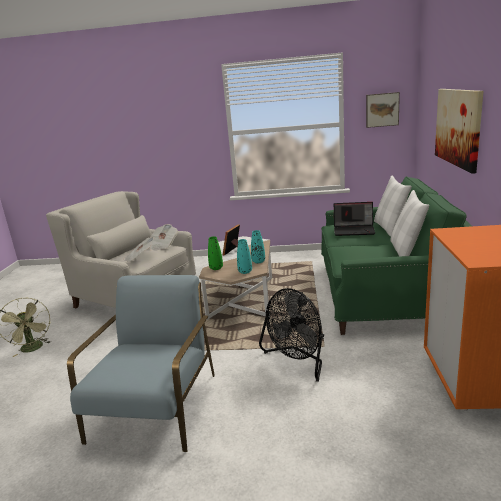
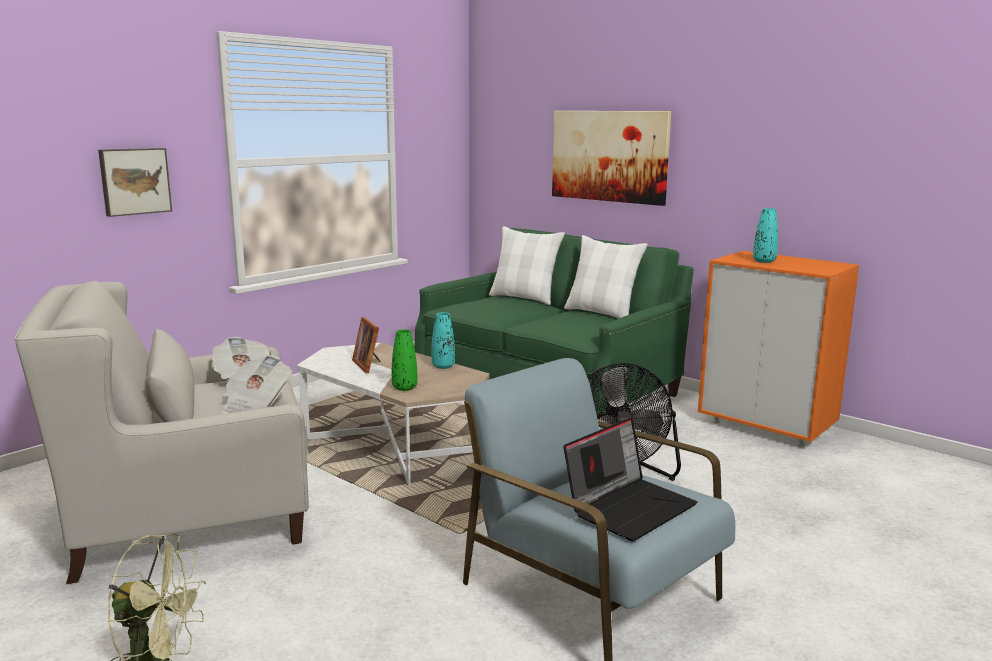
camera: 55 degrees left, 5 degrees down
(245, 272) = (459, 380): turquoise vase -> turquoise vase (764, 261)
(354, 230) = (497, 305): laptop -> laptop (629, 507)
(382, 109) = (436, 138): picture -> picture (134, 181)

